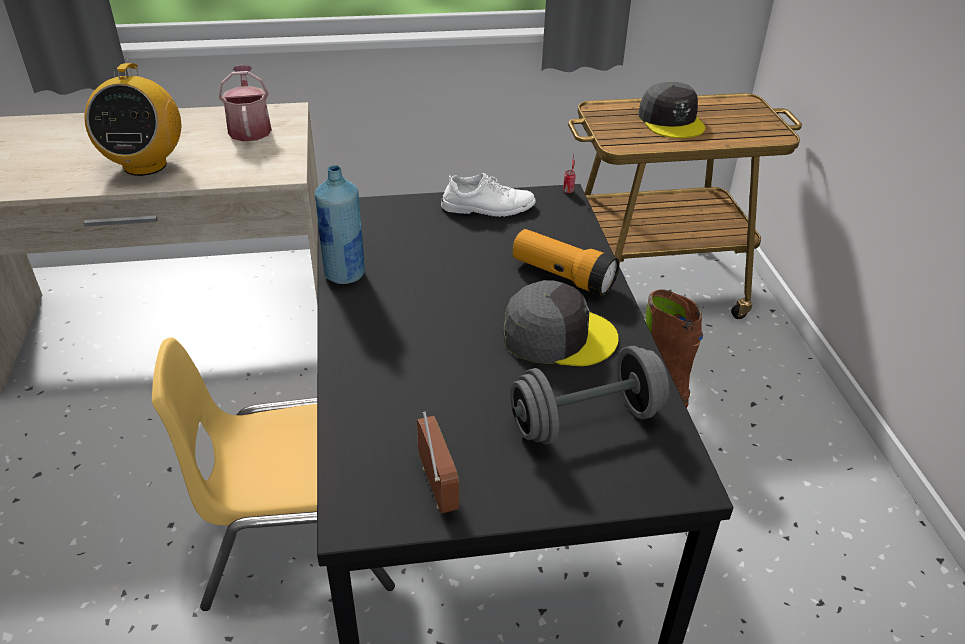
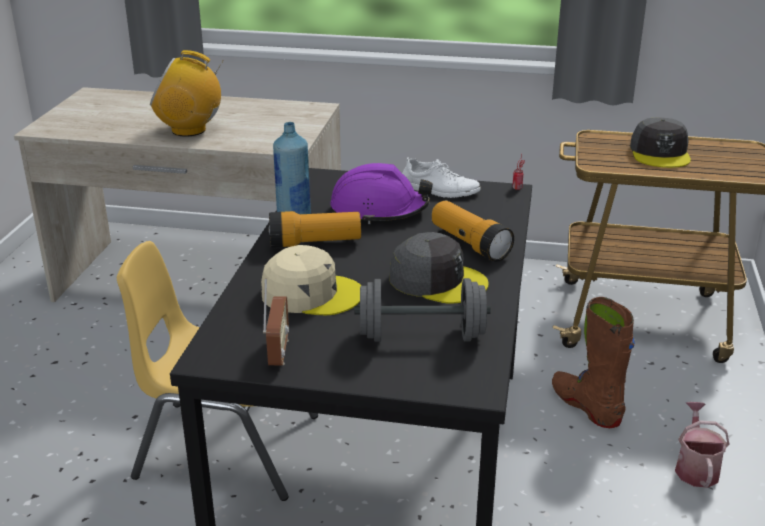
camera: 20 degrees right, 10 degrees down
(145, 165) = (189, 130): radio -> radio turned 75 degrees clockwise
(249, 128) = (281, 115): watering can -> watering can (695, 467)
(391, 309) = (315, 243): none -> flashlight
(427, 386) = (311, 294): none -> beige cap
(438, 247) = (379, 210): none -> purple hard hat

